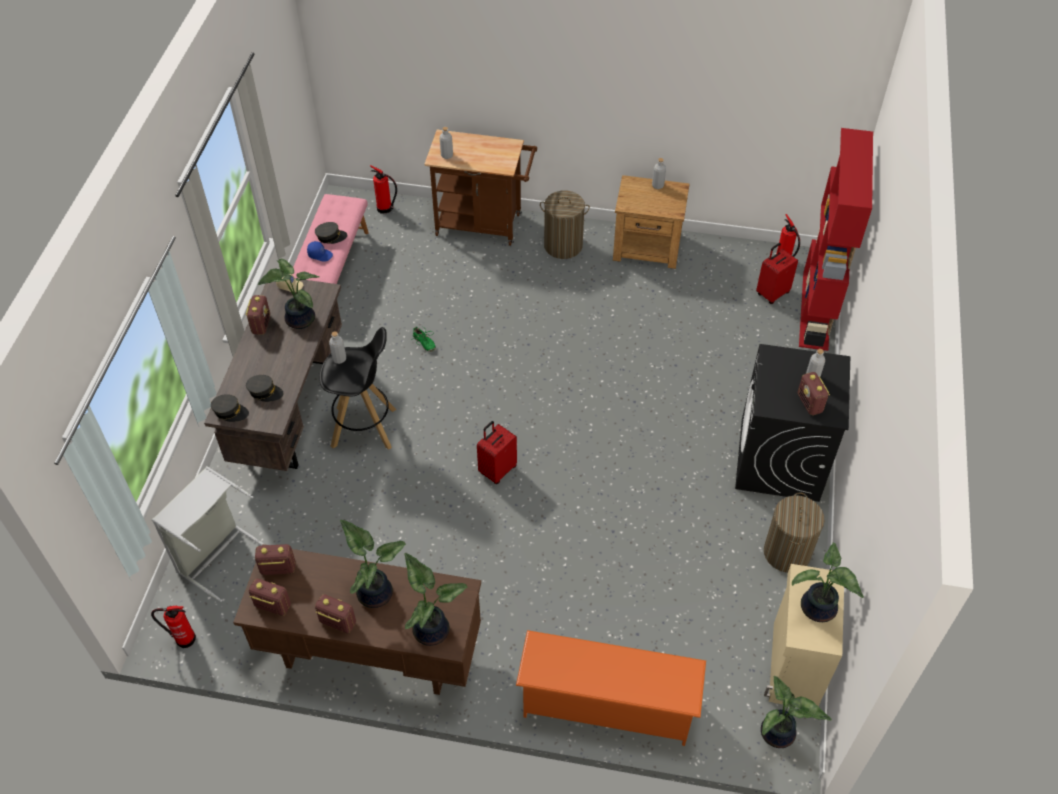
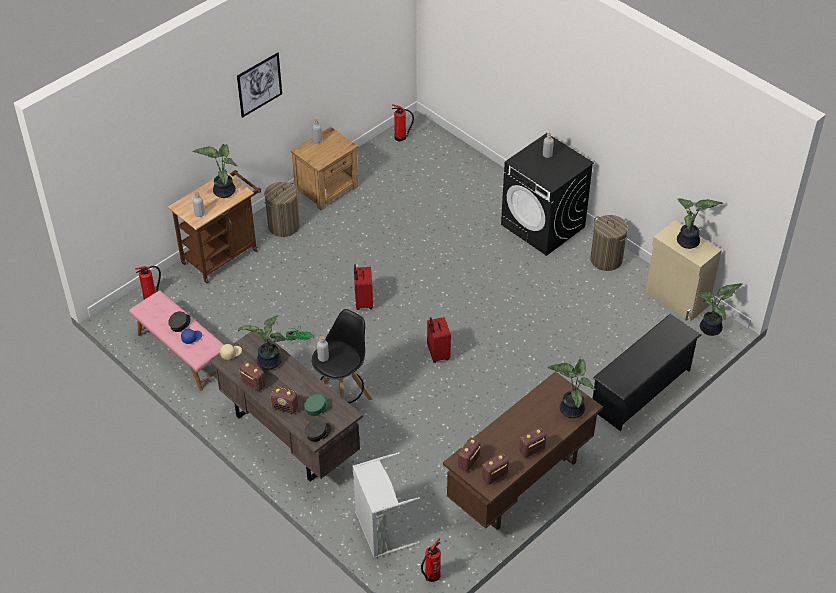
camera: 55 degrees left, 5 degrees down
(265, 392) = (317, 407): grey cap -> green cap
(375, 591) = (524, 422): potted plant -> potted plant (223, 191)
(595, 66) = (259, 84): none -> picture
(607, 706) = (641, 390): orange shoe rack -> black shoe rack
(772, 293) = (420, 157): red suitcase -> red suitcase (363, 302)
(810, 403) = (564, 166): radio -> radio (285, 408)
(816, 311) = (452, 147): red bookcase -> none

